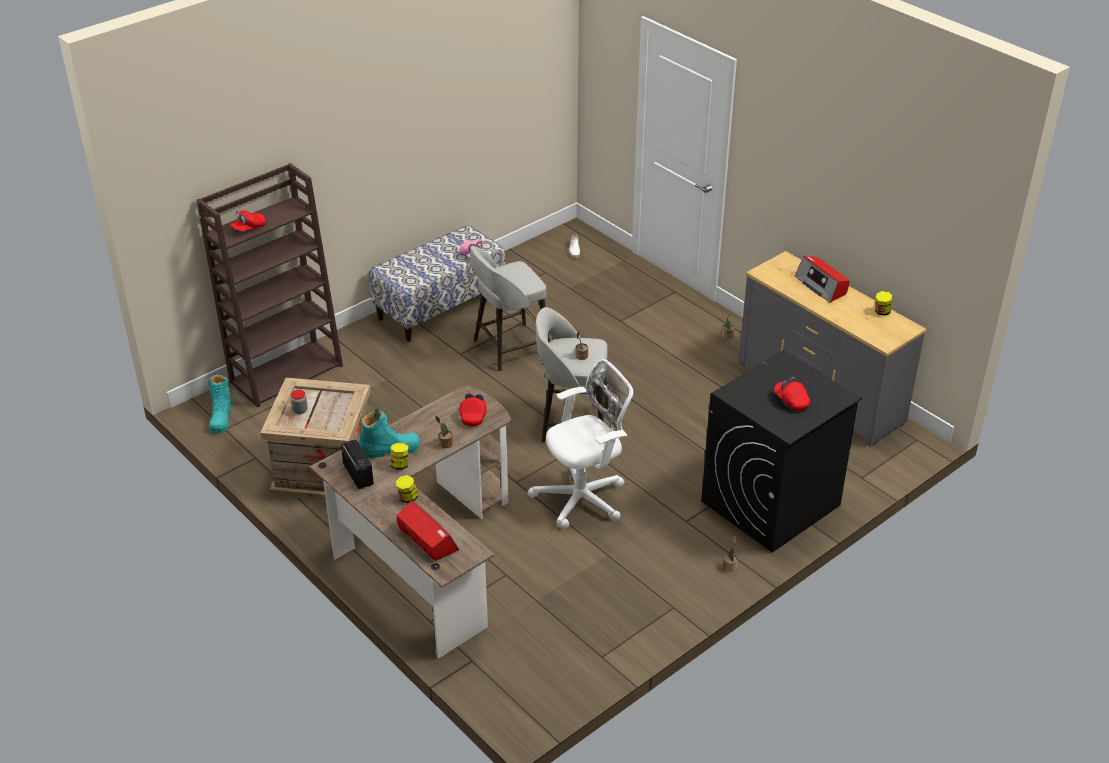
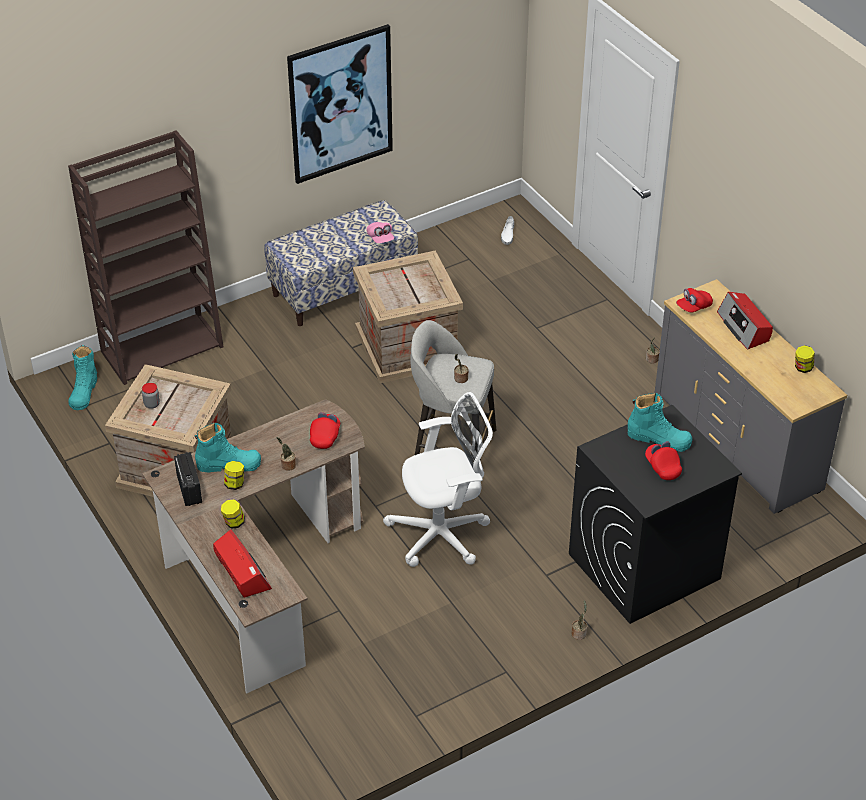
camera: 10 degrees right, 5 degrees up
(249, 228) = (123, 199): red cap -> red cap (693, 307)
(428, 136) = (340, 104): none -> picture
(509, 348) = (406, 347): grey stool -> crate
(780, 379) = (659, 439): none -> turquoise boot

